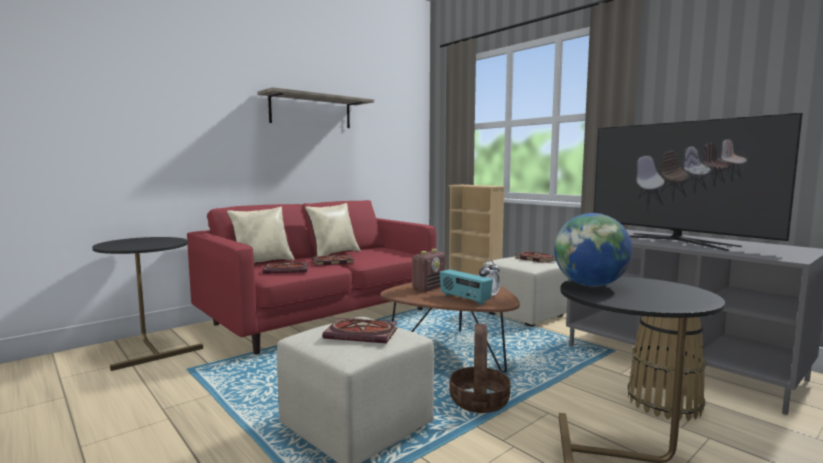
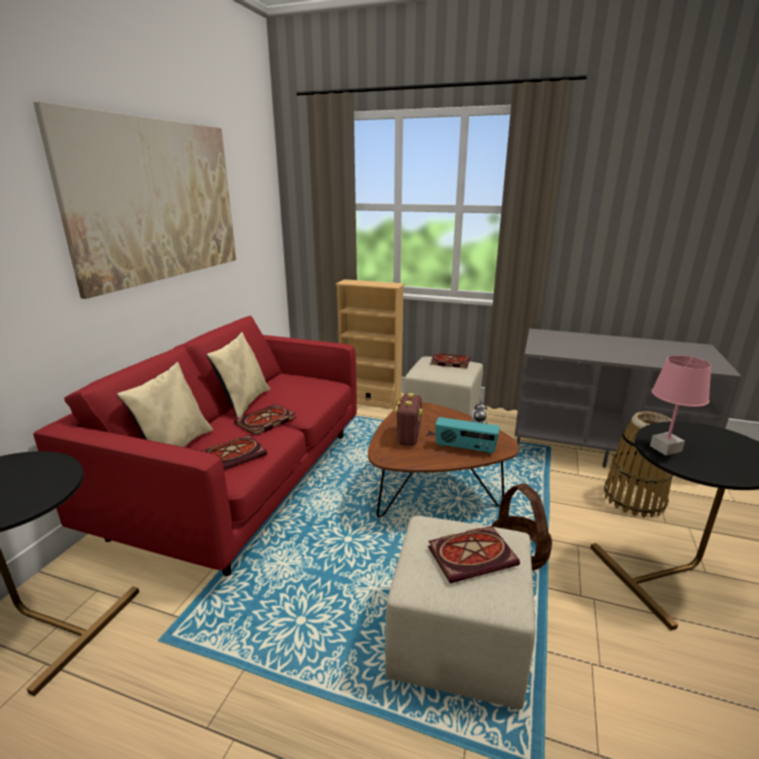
camera: 30 degrees left, 15 degrees up
(311, 111) = (158, 201): shelf -> picture
(590, 285) = (665, 449): globe -> pink table lamp
(675, 241) = (611, 349): television -> none

